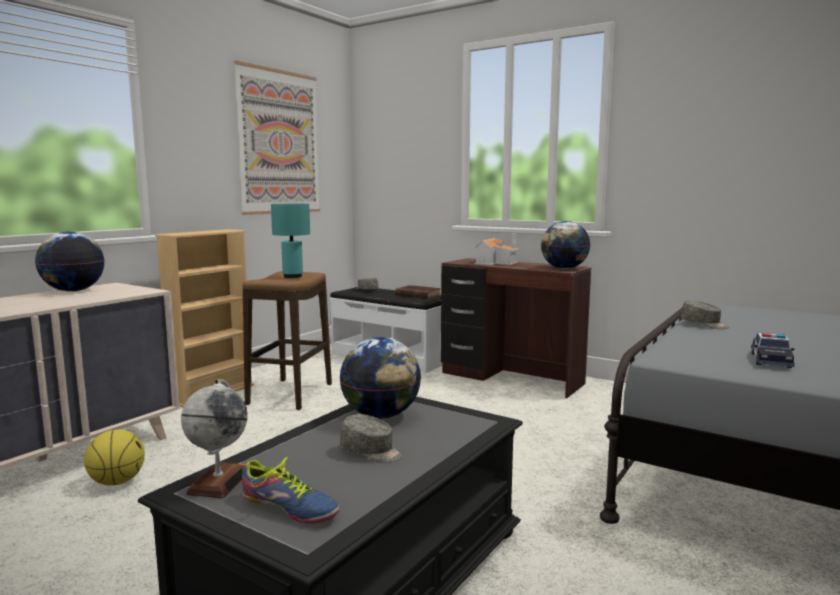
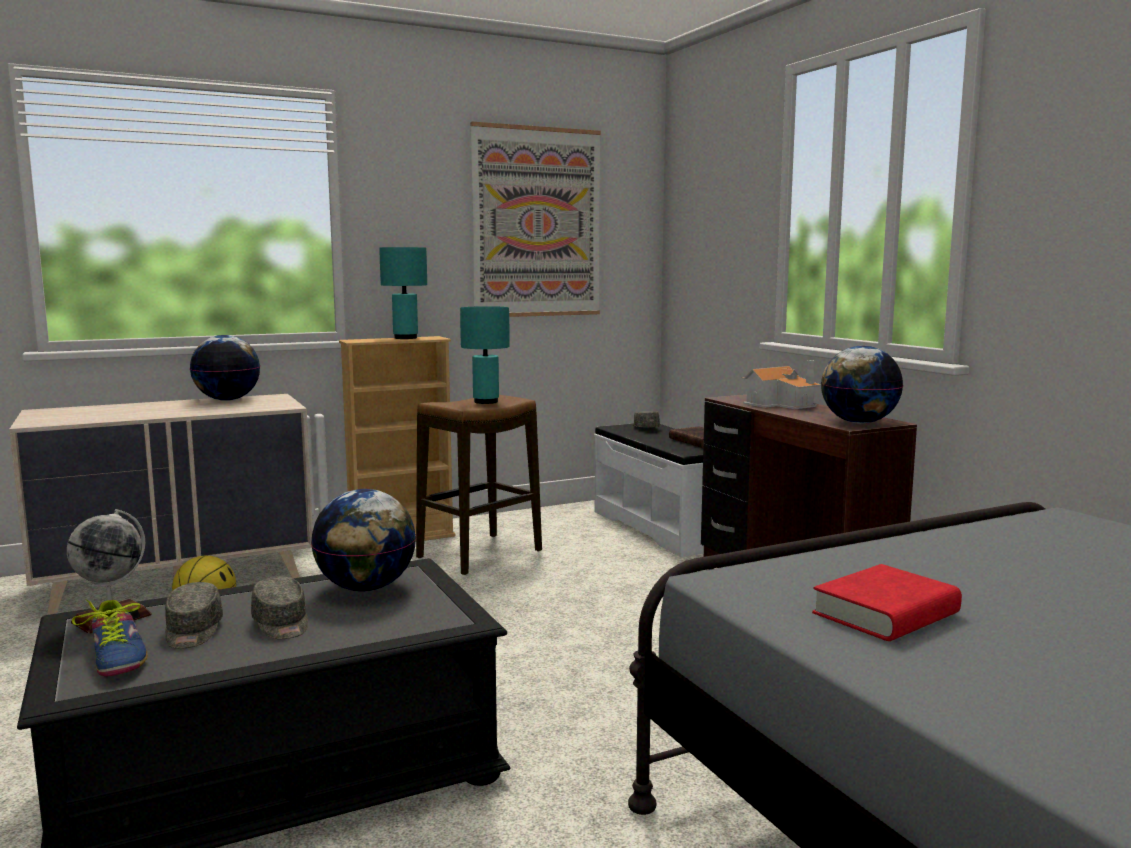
camera: 30 degrees right, 0 degrees up
(210, 231) = (406, 338): none -> turquoise table lamp
(704, 324) = (939, 542): grey cap -> grey cap (193, 631)
(771, 360) = (886, 614): toy car -> red book

